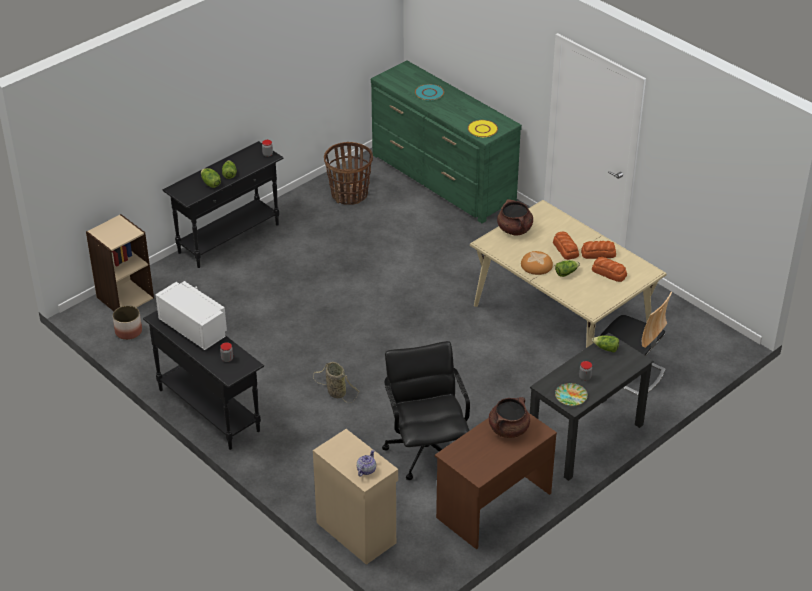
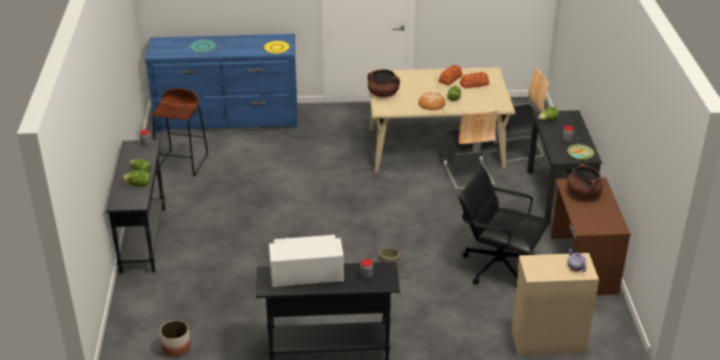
camera: 50 degrees left, 5 degrees down
(125, 297) = (131, 329): beige bookcase -> none
(349, 195) = (182, 162): basket -> brown stool
(442, 179) = (228, 119): green dresser -> blue dresser
(545, 362) = (468, 174): none -> chair
(565, 249) = (429, 86): bread -> none

